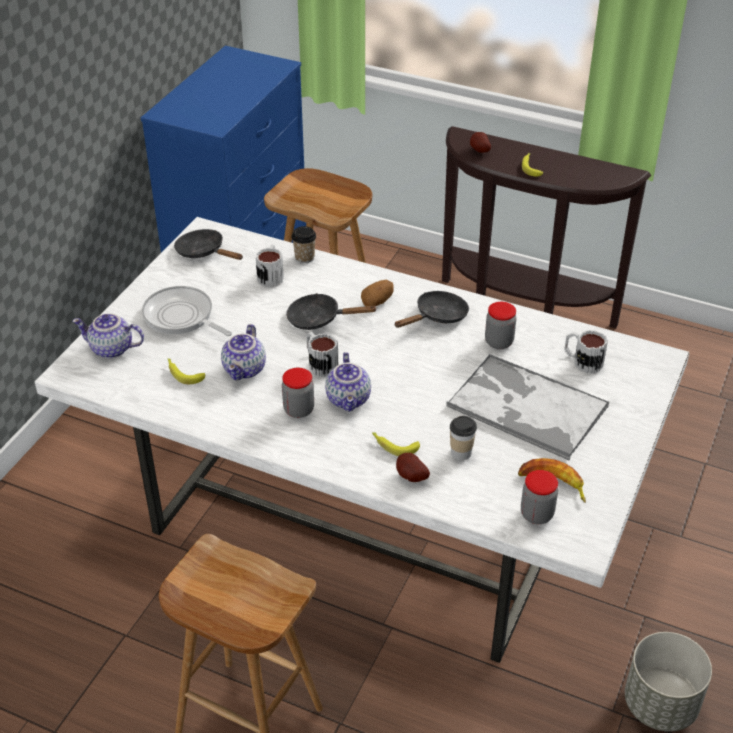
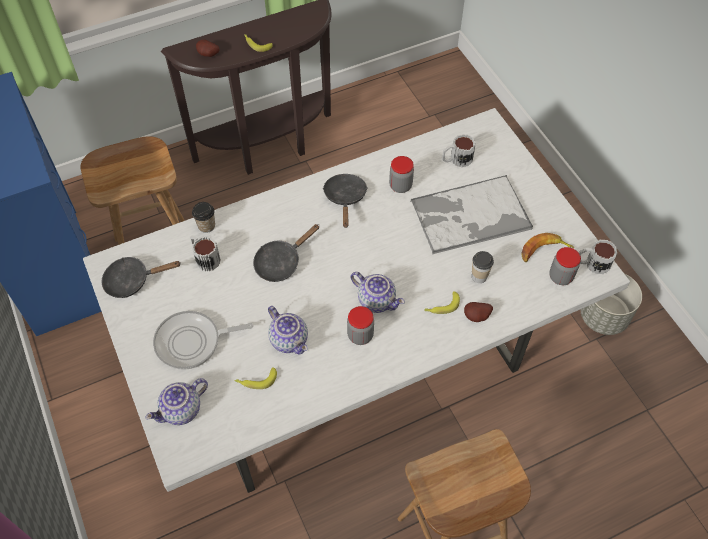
camera: 50 degrees left, 15 degrees up
(319, 363) = (326, 293): mug -> mug (592, 264)
(377, 302) = (297, 219): potato -> none

